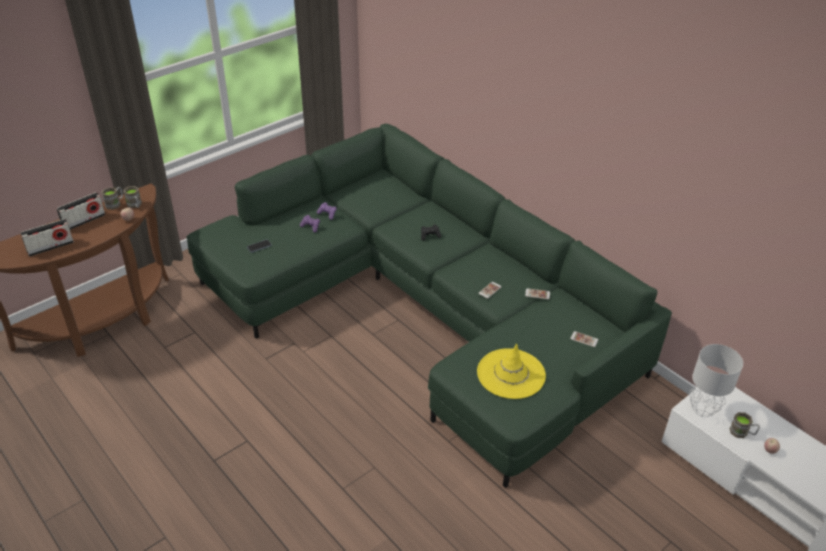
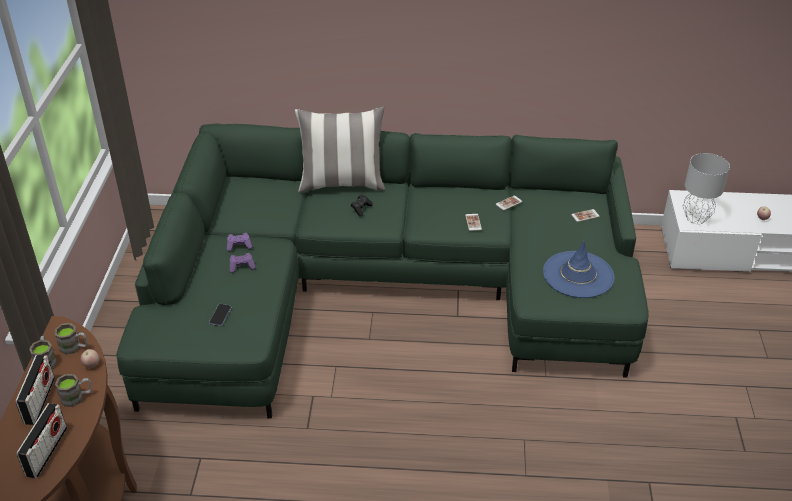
camera: 45 degrees left, 0 degrees up
(444, 213) = (342, 183): none -> pillow
(511, 374) = (578, 275): yellow hat -> blue hat
(742, 433) = (735, 218): brown mug -> brown mug (77, 397)

